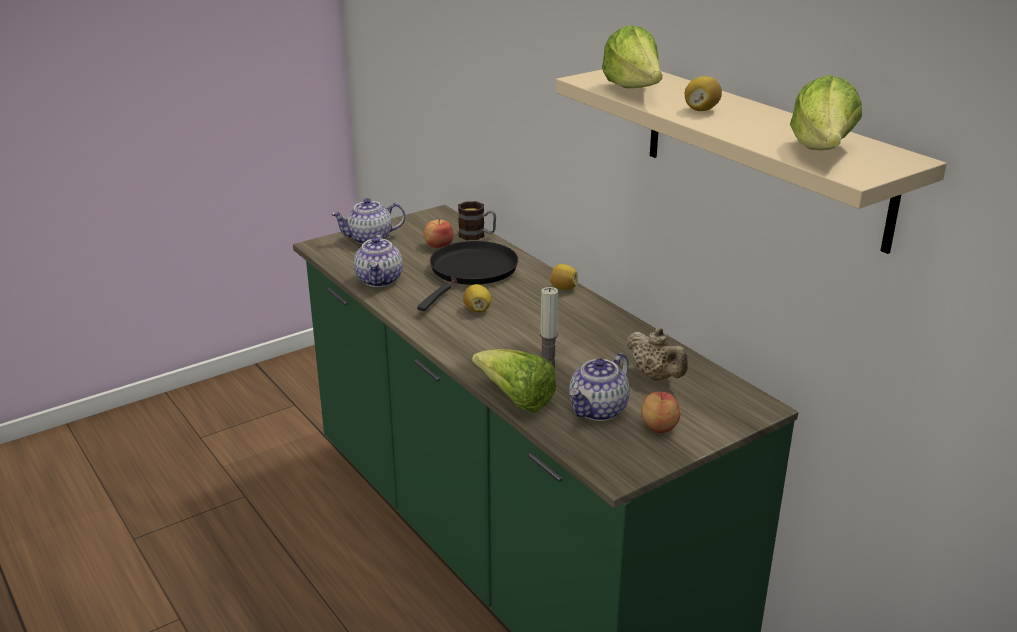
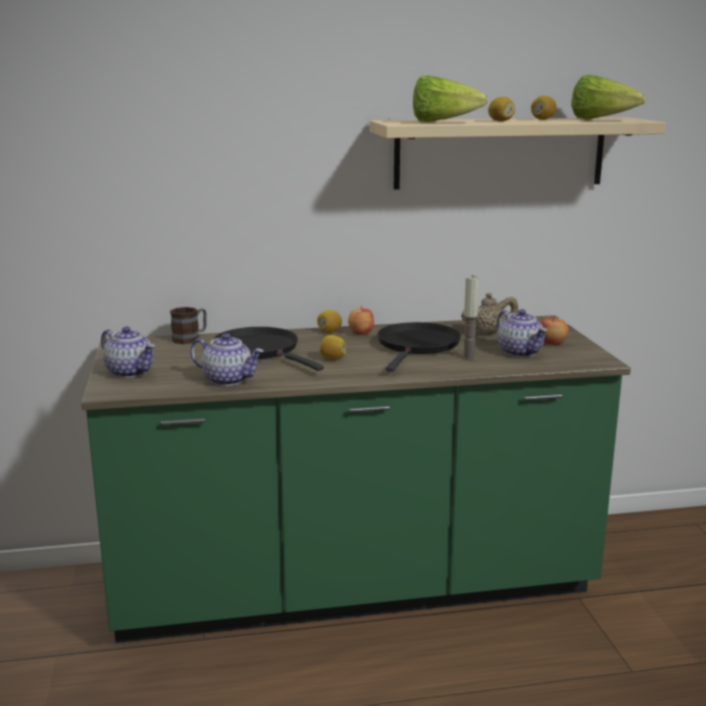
camera: 65 degrees left, 10 degrees down
(369, 239) = (131, 372): teapot -> teapot turned 60 degrees counterclockwise
(438, 245) = (189, 352): apple -> apple (360, 333)
(516, 400) = (488, 369): lettuce -> none
(560, 344) = (417, 346): none -> black frying pan
(773, 124) = (542, 119): none -> lemon

